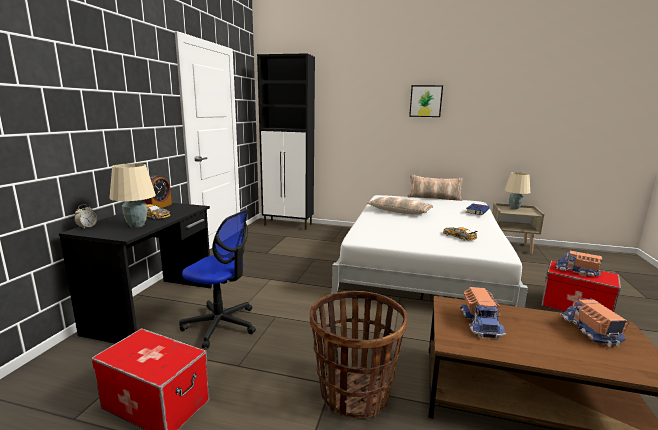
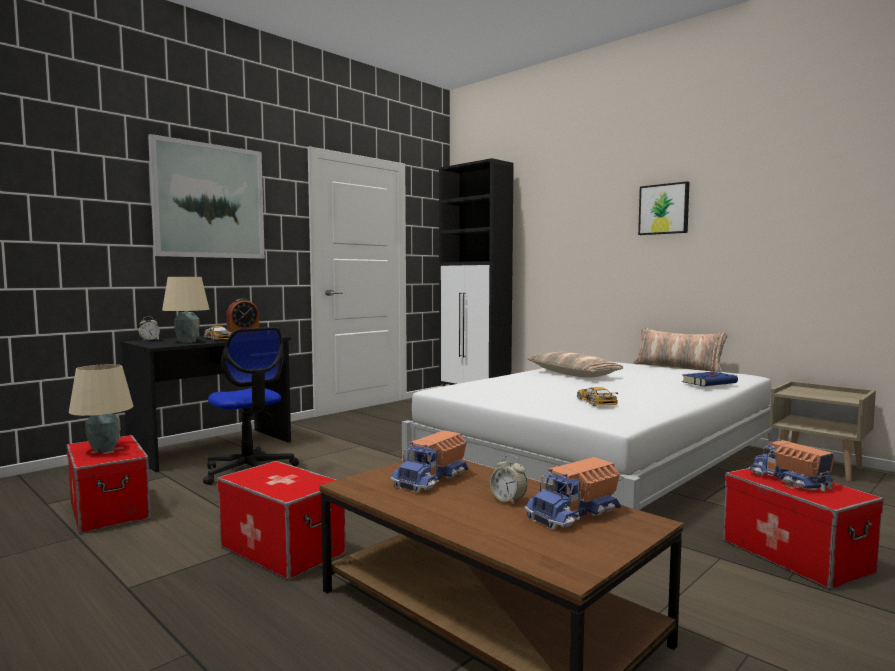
camera: 30 degrees right, 10 degrees down
(111, 83) = (209, 201): none -> picture
(354, 393) = (281, 550): basket -> storage box
(514, 208) = (823, 391): beige table lamp -> beige table lamp (103, 449)
(546, 330) = (508, 500): none -> alarm clock
(589, 331) = (574, 514): toy truck -> toy truck turned 150 degrees counterclockwise

